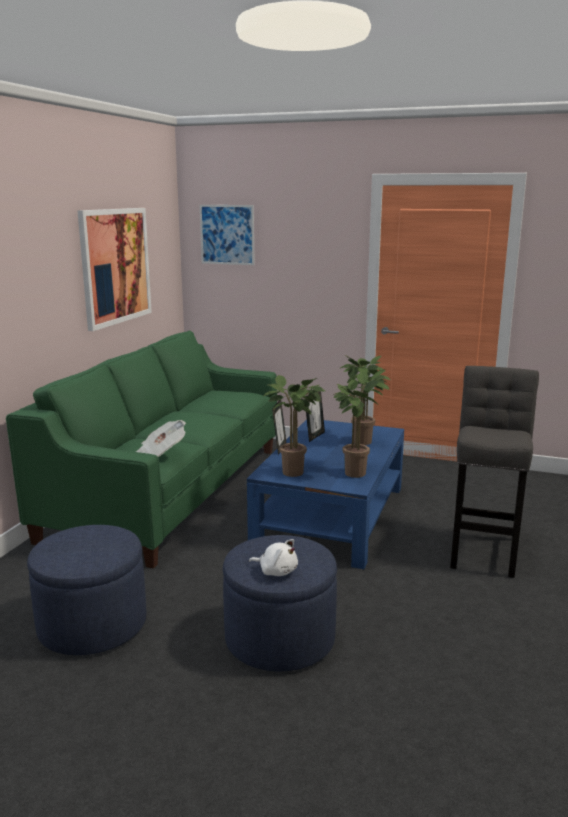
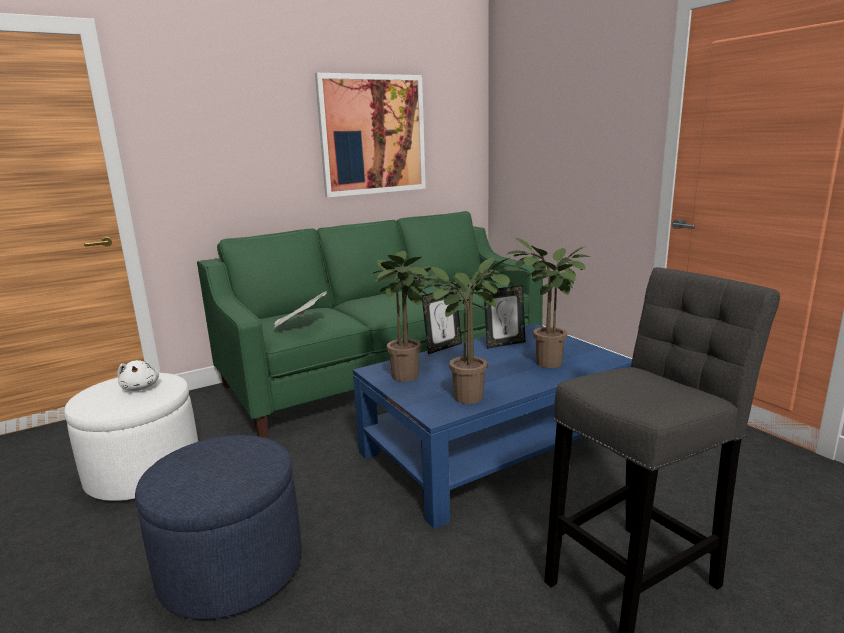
camera: 40 degrees right, 0 degrees up
(92, 624) = (144, 472): blue ottoman -> white ottoman
(227, 234) = (524, 104): picture -> none
(276, 571) = (181, 480): white plush toy -> white plush toy (140, 387)

